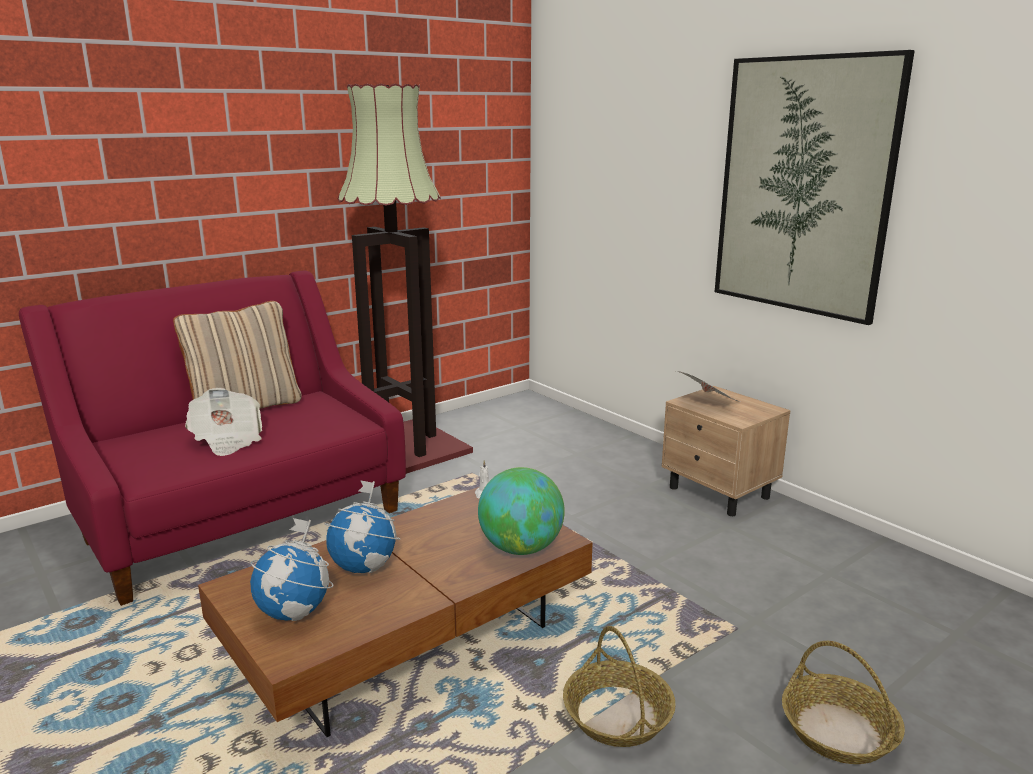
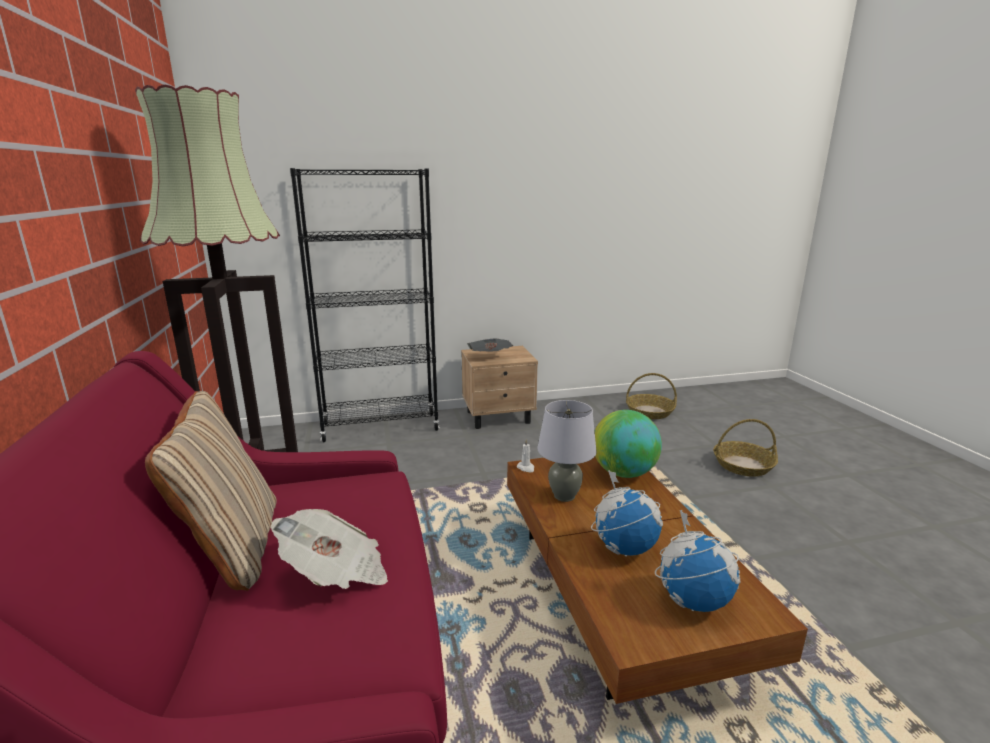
camera: 65 degrees left, 0 degrees up
(441, 522) = (564, 496): none -> grey table lamp
(606, 440) = (381, 427): none -> black bookcase
(617, 715) = (723, 524): basket -> basket (649, 412)
(803, 187) = (508, 198): picture -> none

